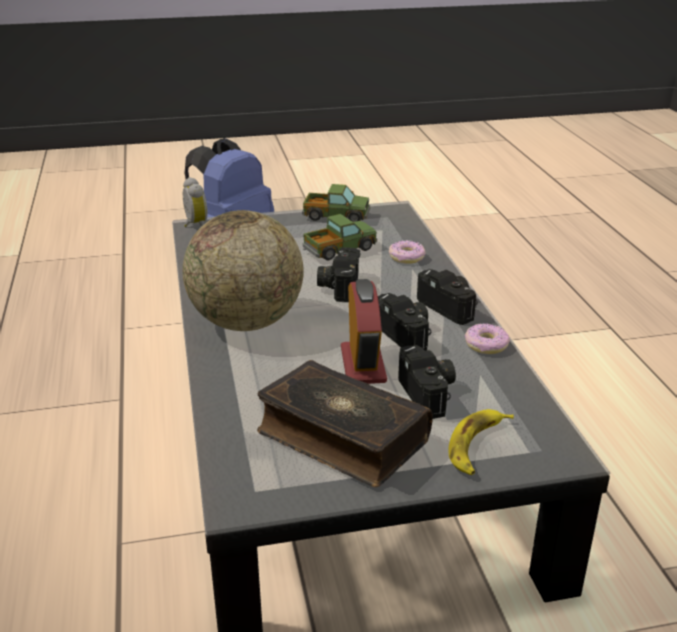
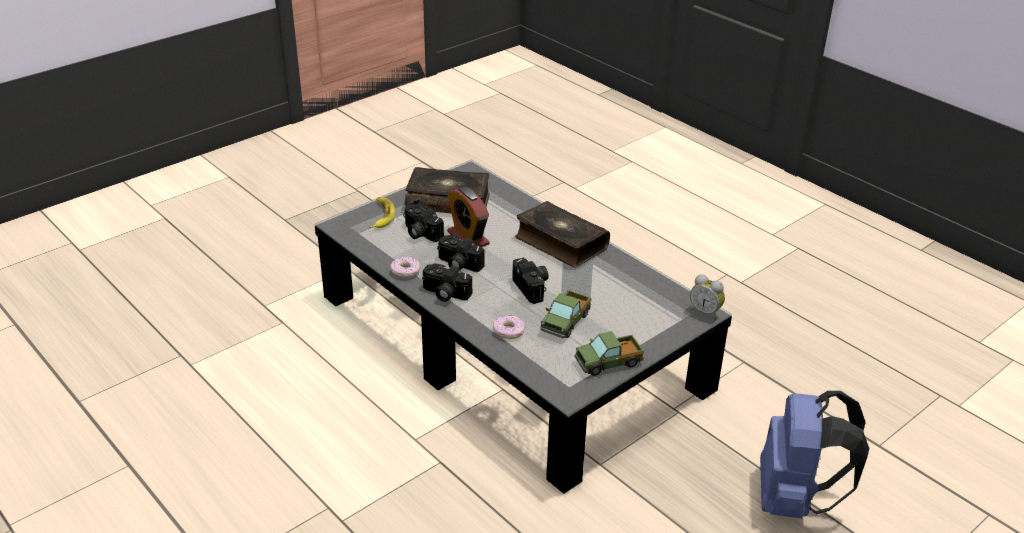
camera: 150 degrees right, 5 degrees up
(247, 322) = (560, 243): globe -> book

